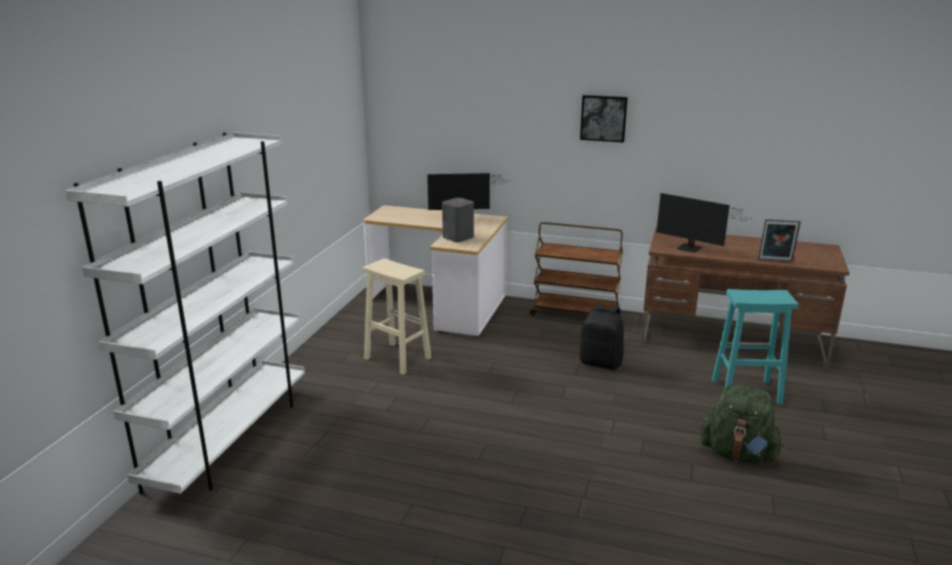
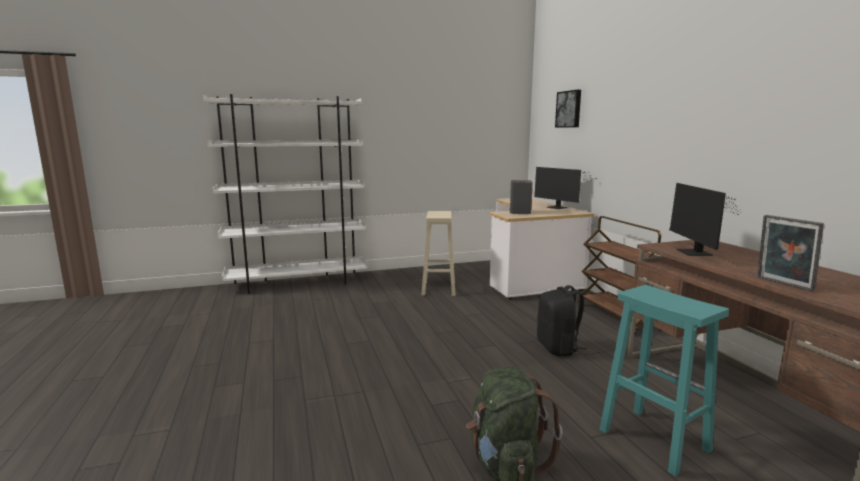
camera: 55 degrees right, 10 degrees down
(603, 118) = (671, 111): picture -> picture (569, 109)

